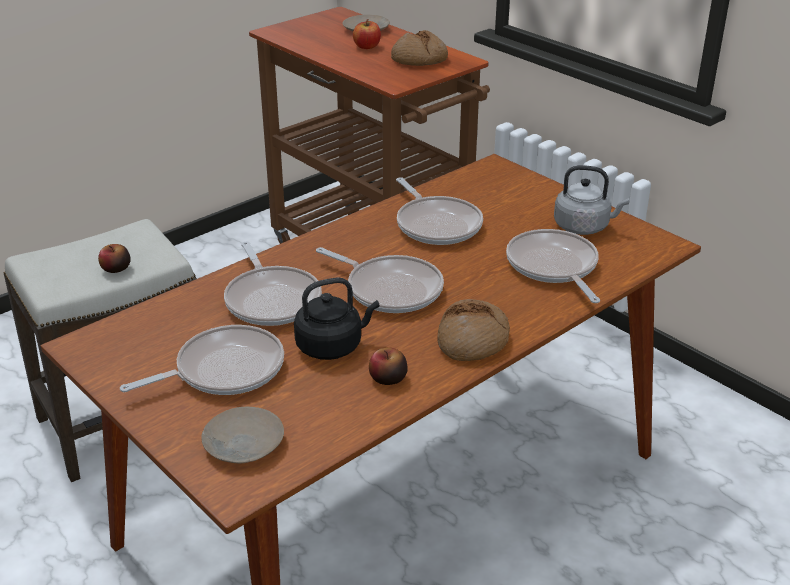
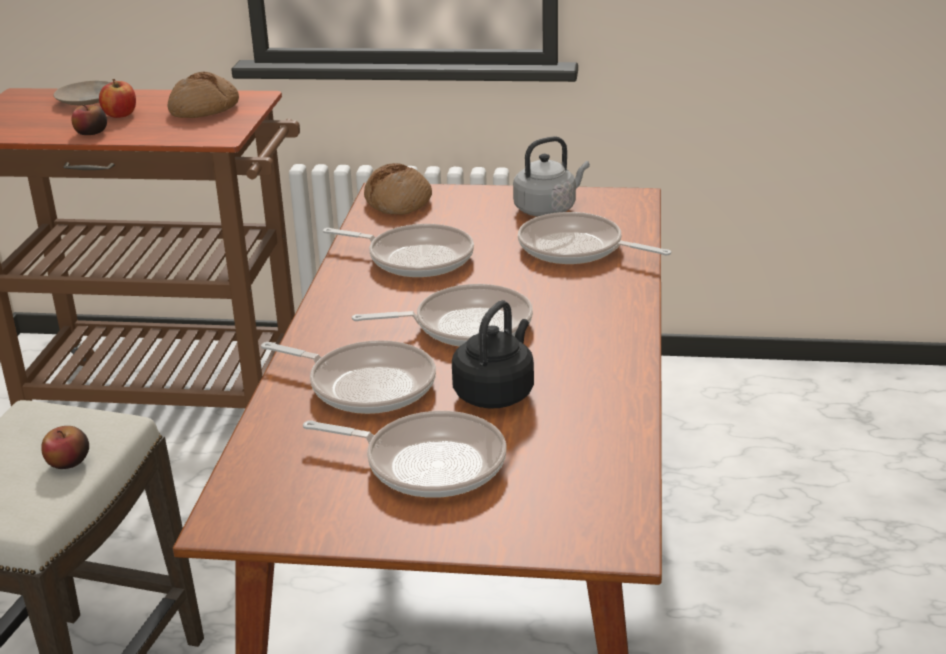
camera: 40 degrees left, 5 degrees down
(223, 370) = (427, 463): frying pan -> frying pan turned 90 degrees clockwise
(243, 444) = (558, 507): beige plate -> none
(388, 378) = (590, 392): apple -> apple (91, 133)
(472, 341) = (609, 331): bread -> bread (399, 202)

